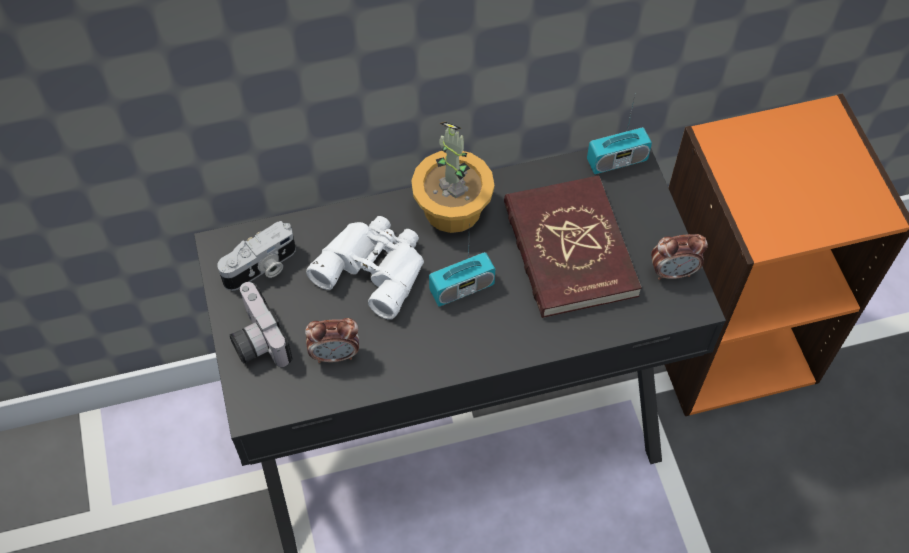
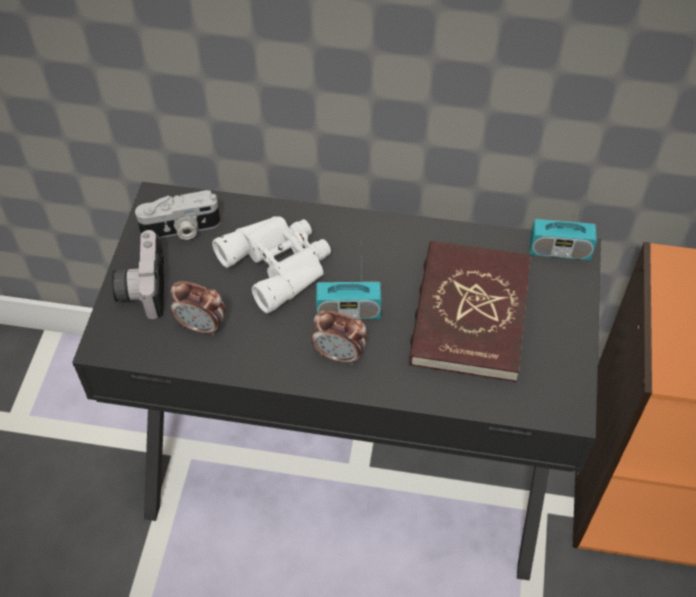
camera: 25 degrees right, 5 degrees down
(452, 209) = (377, 239): potted plant -> none
(673, 272) = (563, 372): alarm clock -> alarm clock (339, 354)

